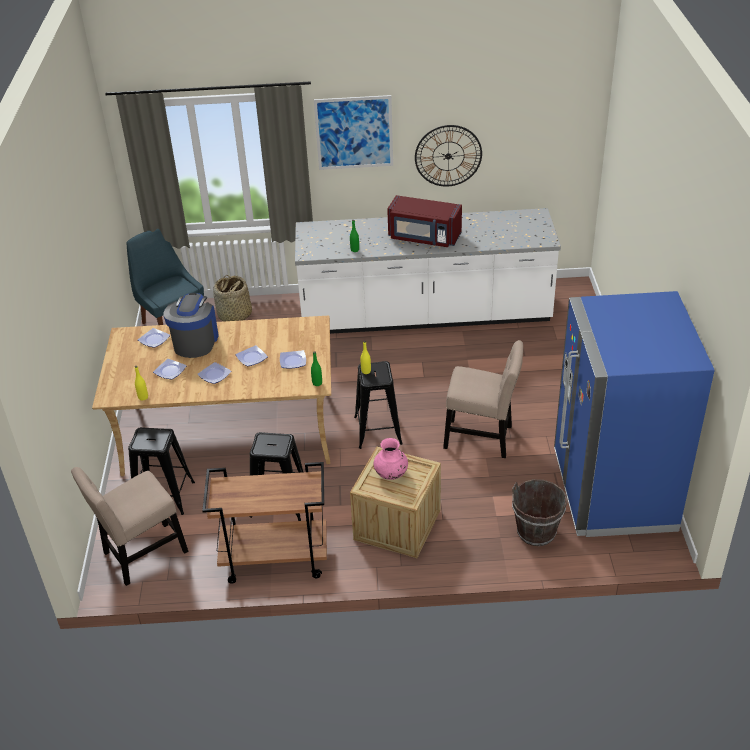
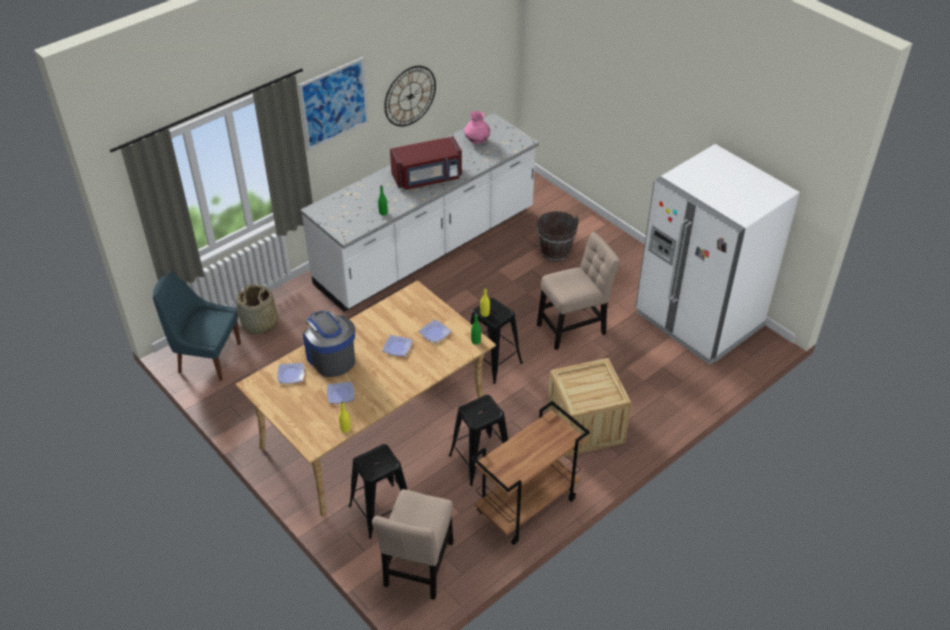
camera: 40 degrees left, 5 degrees up
(214, 375) = (383, 378): plate -> none
(391, 474) = (583, 386): pink vase -> pink vase (477, 141)
(536, 532) = (681, 377): brown bucket -> brown bucket (555, 252)
(613, 491) = (698, 320): blue fridge -> white fridge

